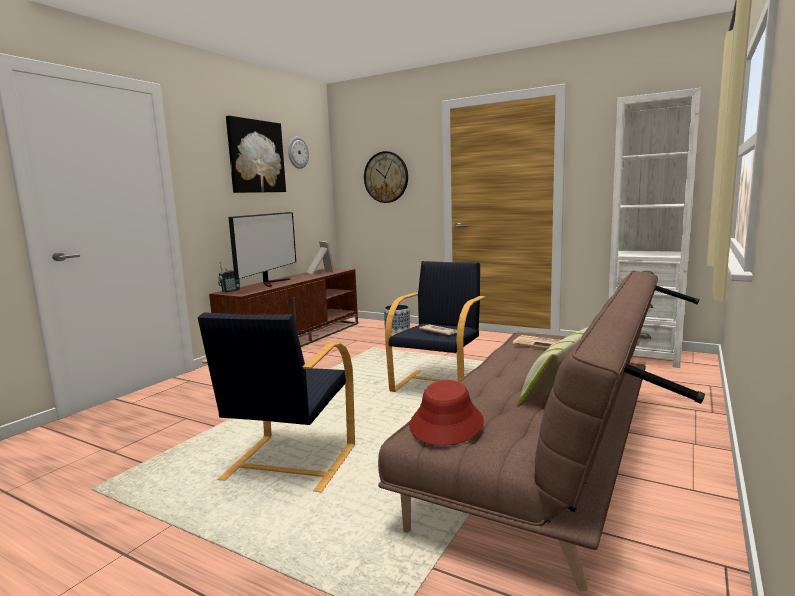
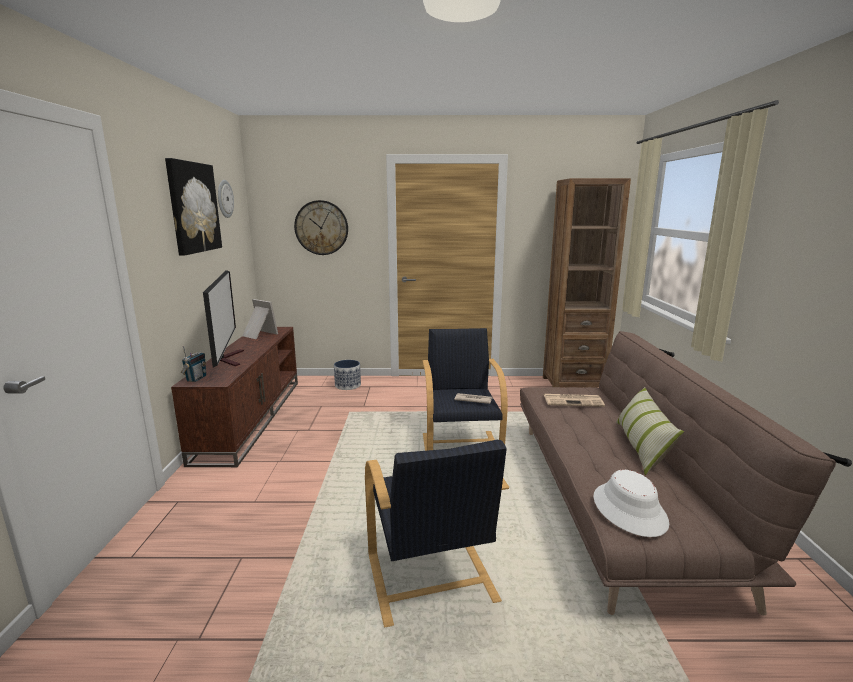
camera: 30 degrees left, 5 degrees up
(447, 424) = (629, 510): red hat -> white hat
(644, 355) = (573, 384): white bookcase -> brown bookcase

